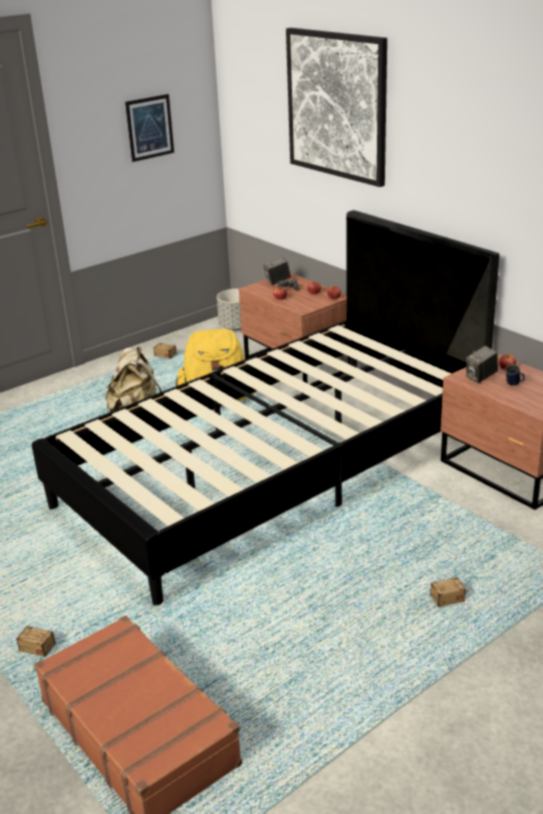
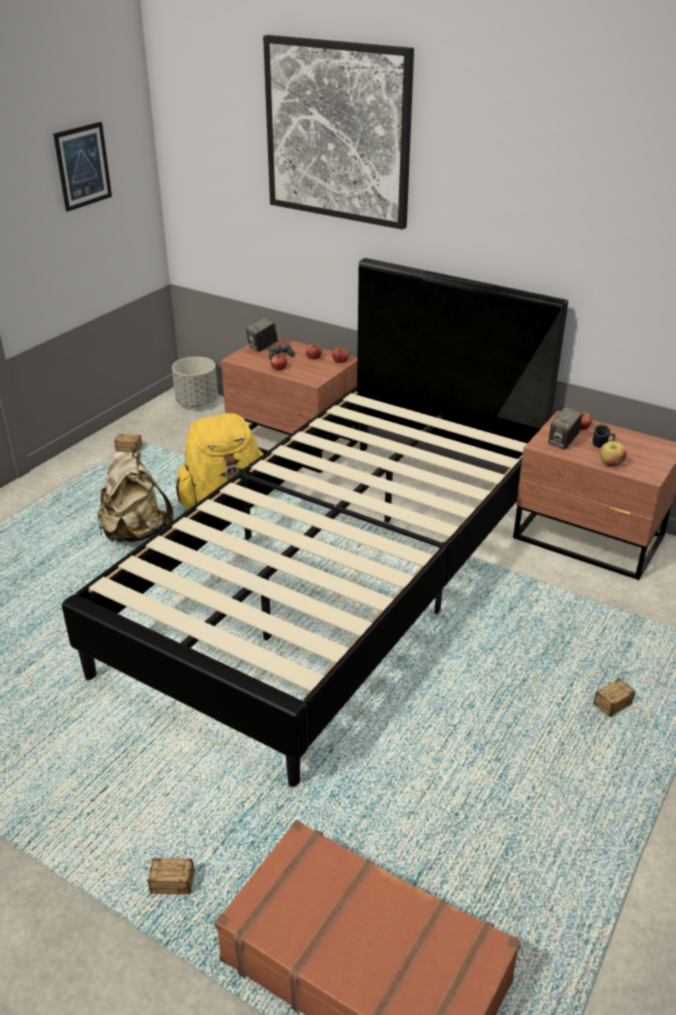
camera: 20 degrees left, 5 degrees up
(511, 398) = (610, 464): none -> apple

